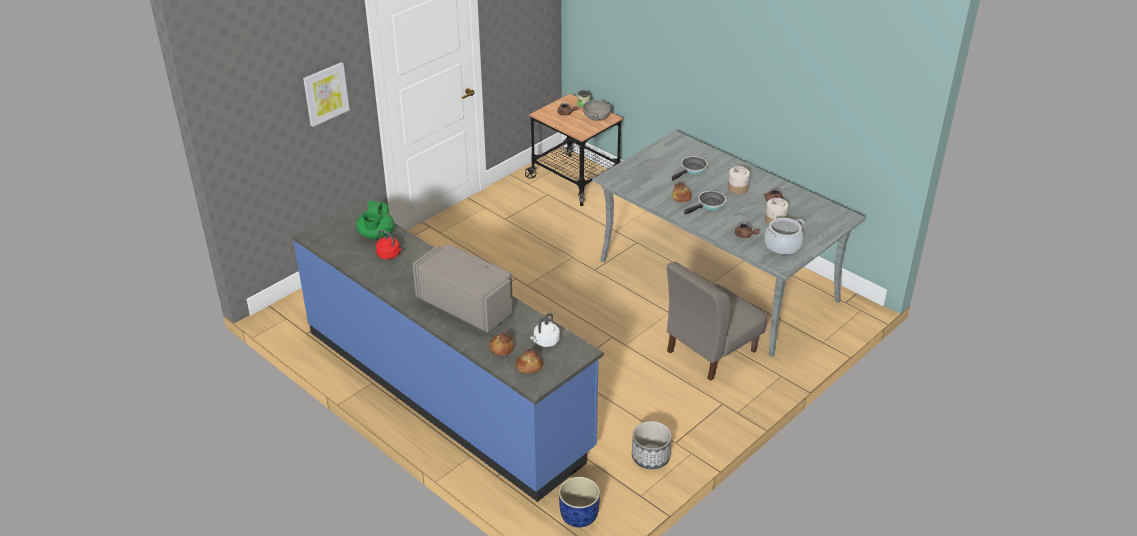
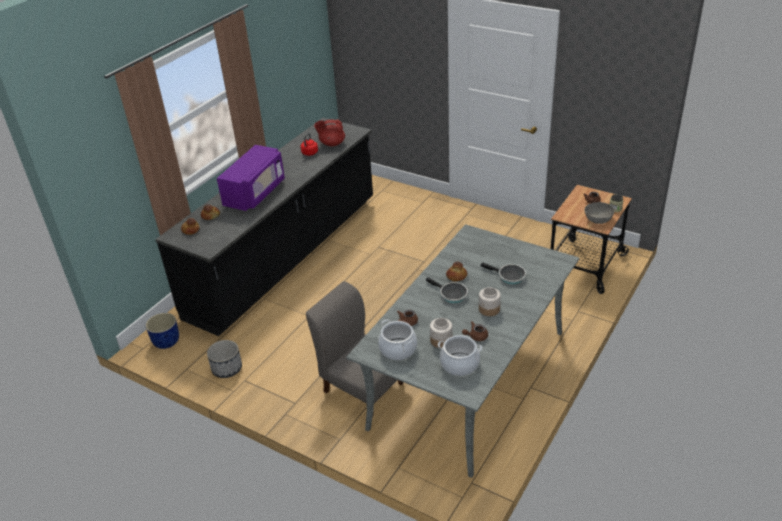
camera: 80 degrees right, 0 degrees up
(325, 93) = (407, 53): picture -> none
(376, 235) = (331, 144): green teapot -> red teapot
(446, 389) = (286, 257): blue counter -> black counter
(466, 306) = (255, 193): grey microwave -> purple microwave
(545, 342) = (218, 232): white kettle -> none
(810, 216) = (459, 364): none -> cooking pot

